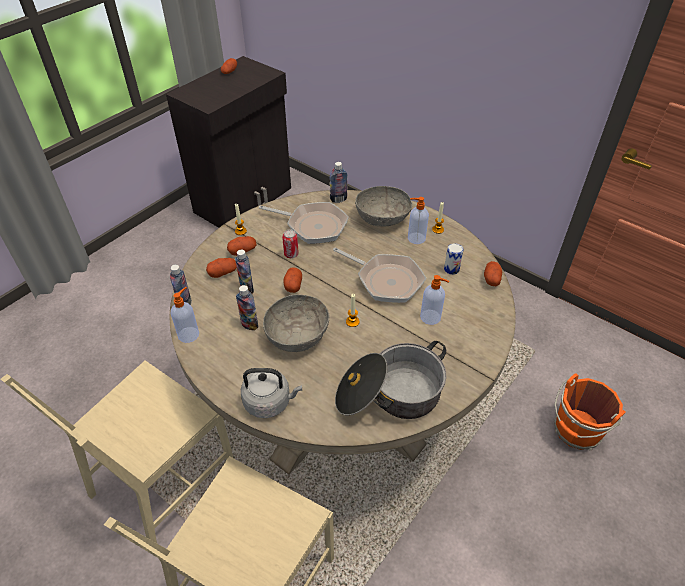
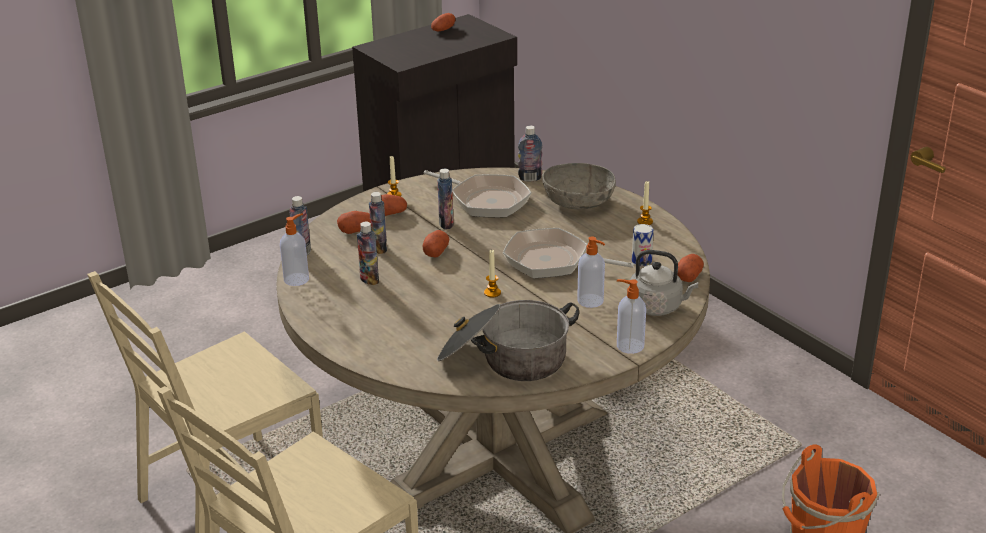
camera: 15 degrees right, 15 degrees down
(270, 402) = (365, 346): grey kettle -> grey kettle (658, 307)
(291, 254) = (446, 224): can -> bottle
(297, 335) = (421, 295): grey bowl -> none
(386, 280) = (552, 261): frying pan -> frying pan turned 150 degrees clockwise
(415, 238) = (611, 226): soap dispenser -> soap dispenser (629, 346)

